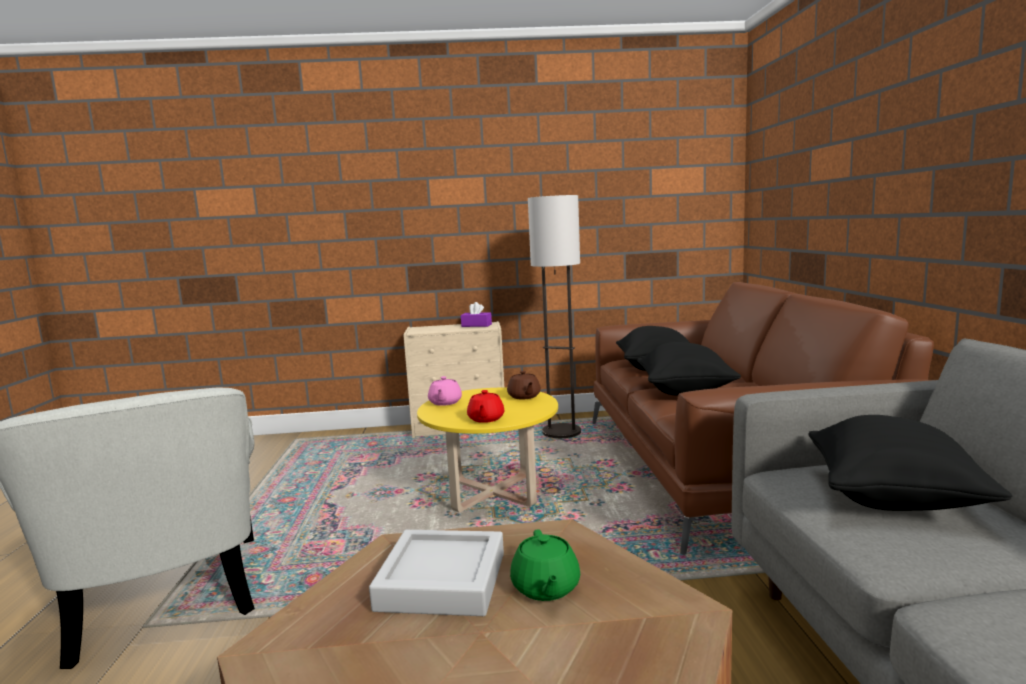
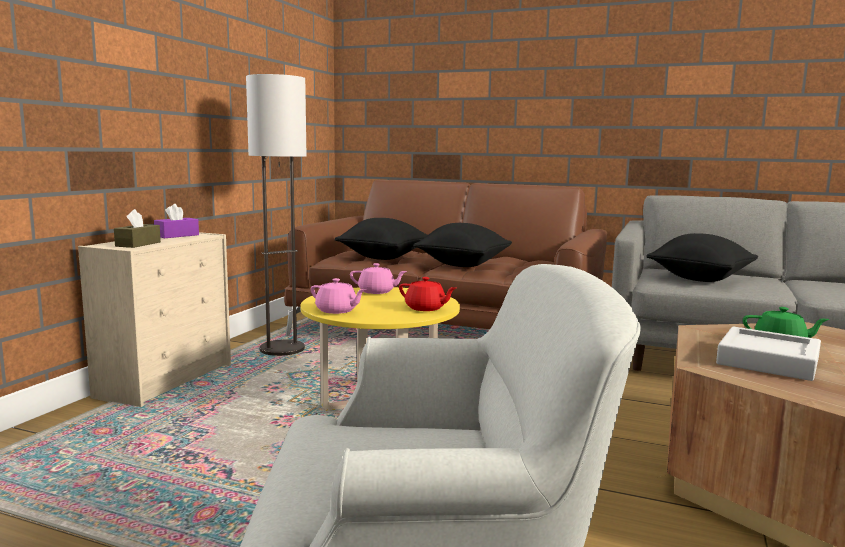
camera: 65 degrees left, 0 degrees up
(430, 329) = (138, 244): none -> brown tissue box
(524, 397) = (377, 291): brown teapot -> pink teapot

